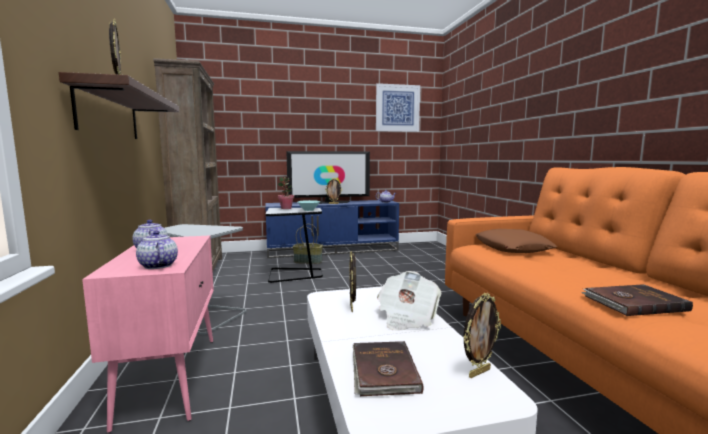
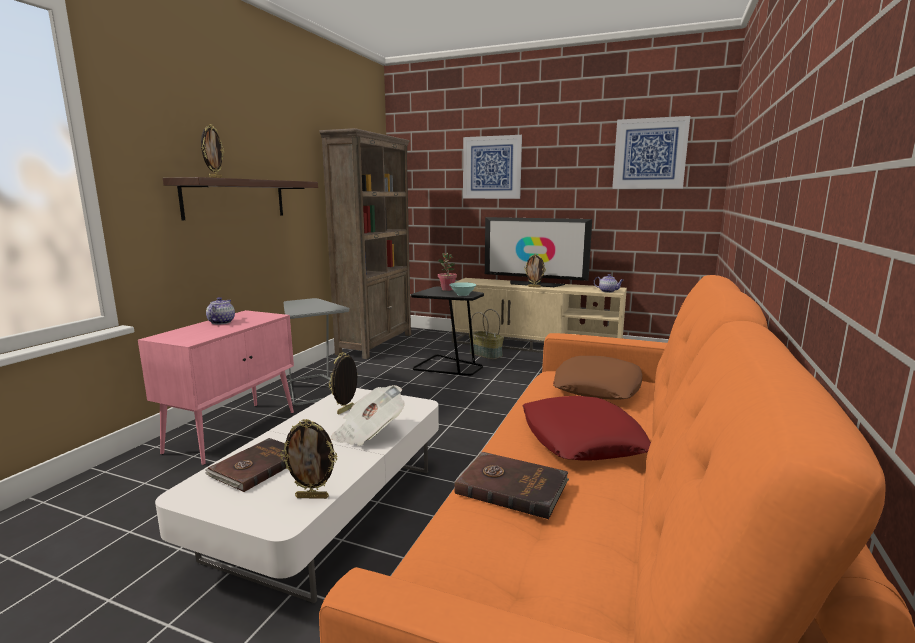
camera: 35 degrees right, 5 degrees up
(157, 265) = (190, 337): teapot -> none
(284, 112) = (492, 167): none -> picture
(333, 250) = (536, 346): blue tv stand -> beige tv stand
(581, 272) = (581, 438): none -> red pillow

